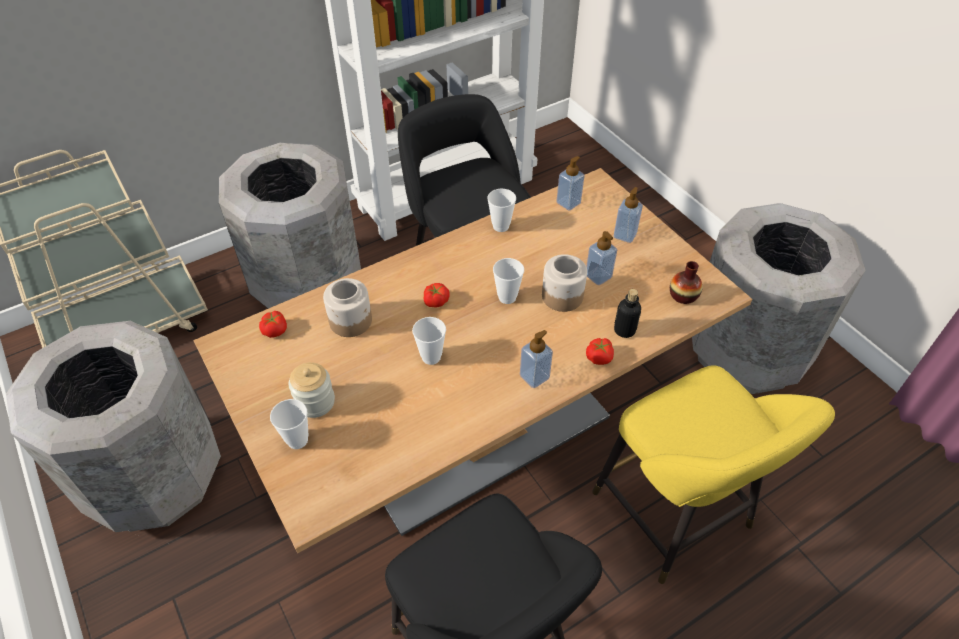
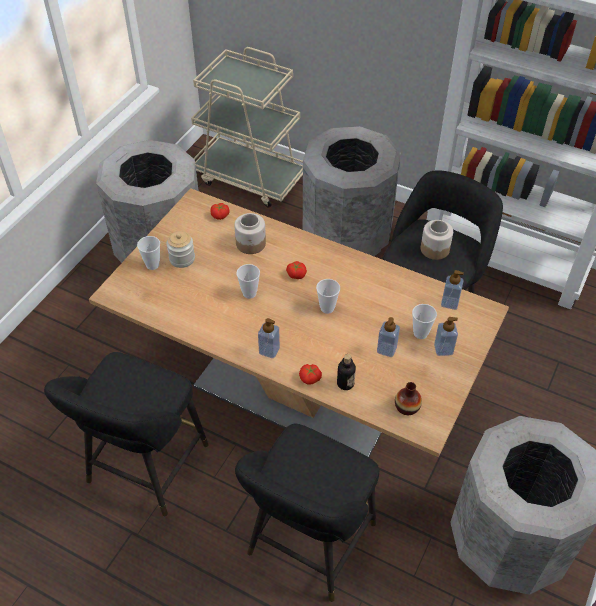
camera: 60 degrees right, 0 degrees up
(501, 226) = (392, 276): cup -> cup (420, 333)
(561, 296) = (350, 336): jar -> jar (434, 249)
(677, 516) = (308, 545): yellow stool -> black stool

